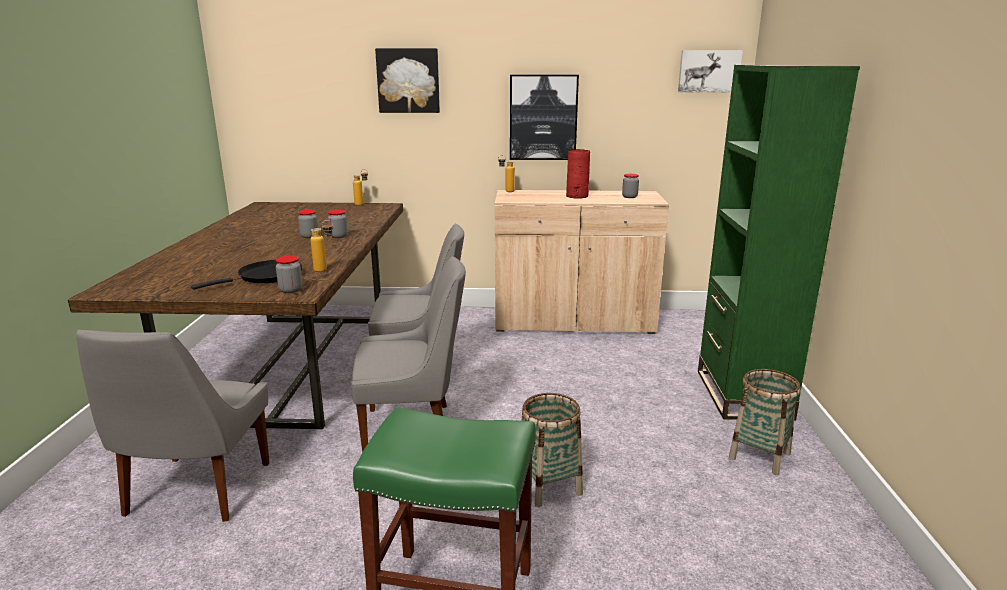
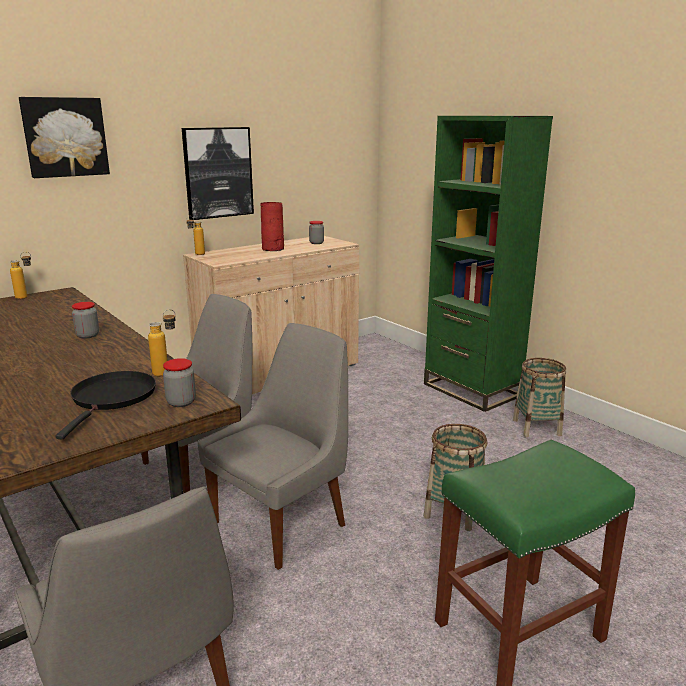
camera: 40 degrees left, 0 degrees up
(309, 236) = (49, 344): jar -> none
(709, 71) = (349, 122): picture -> none

